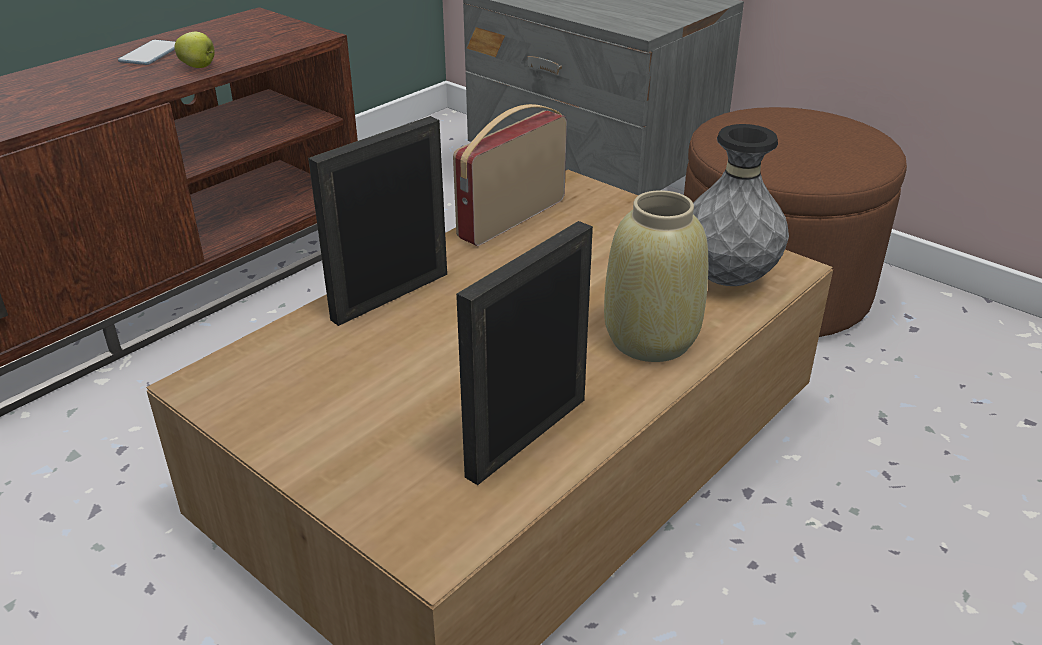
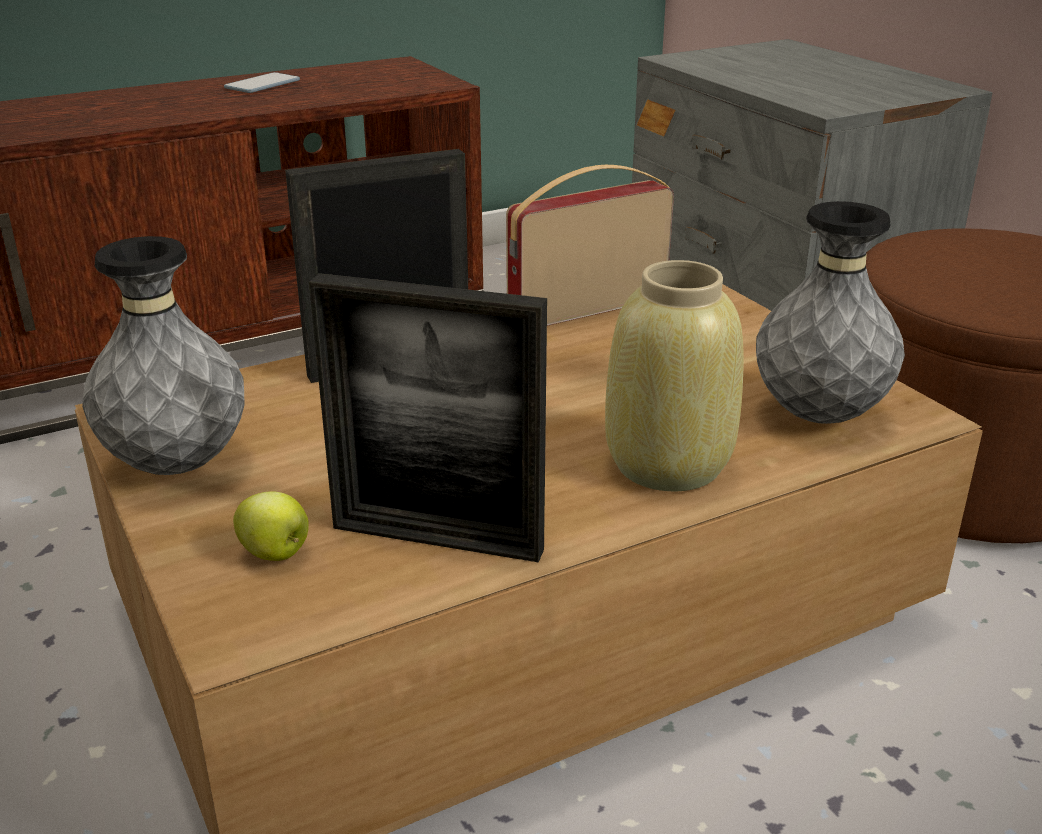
camera: 20 degrees right, 5 degrees down
(199, 67) = (299, 100): apple -> apple (276, 554)
(280, 422) = (177, 466): none -> grey vase
(527, 437) = (437, 539): picture frame -> picture frame turned 135 degrees counterclockwise

